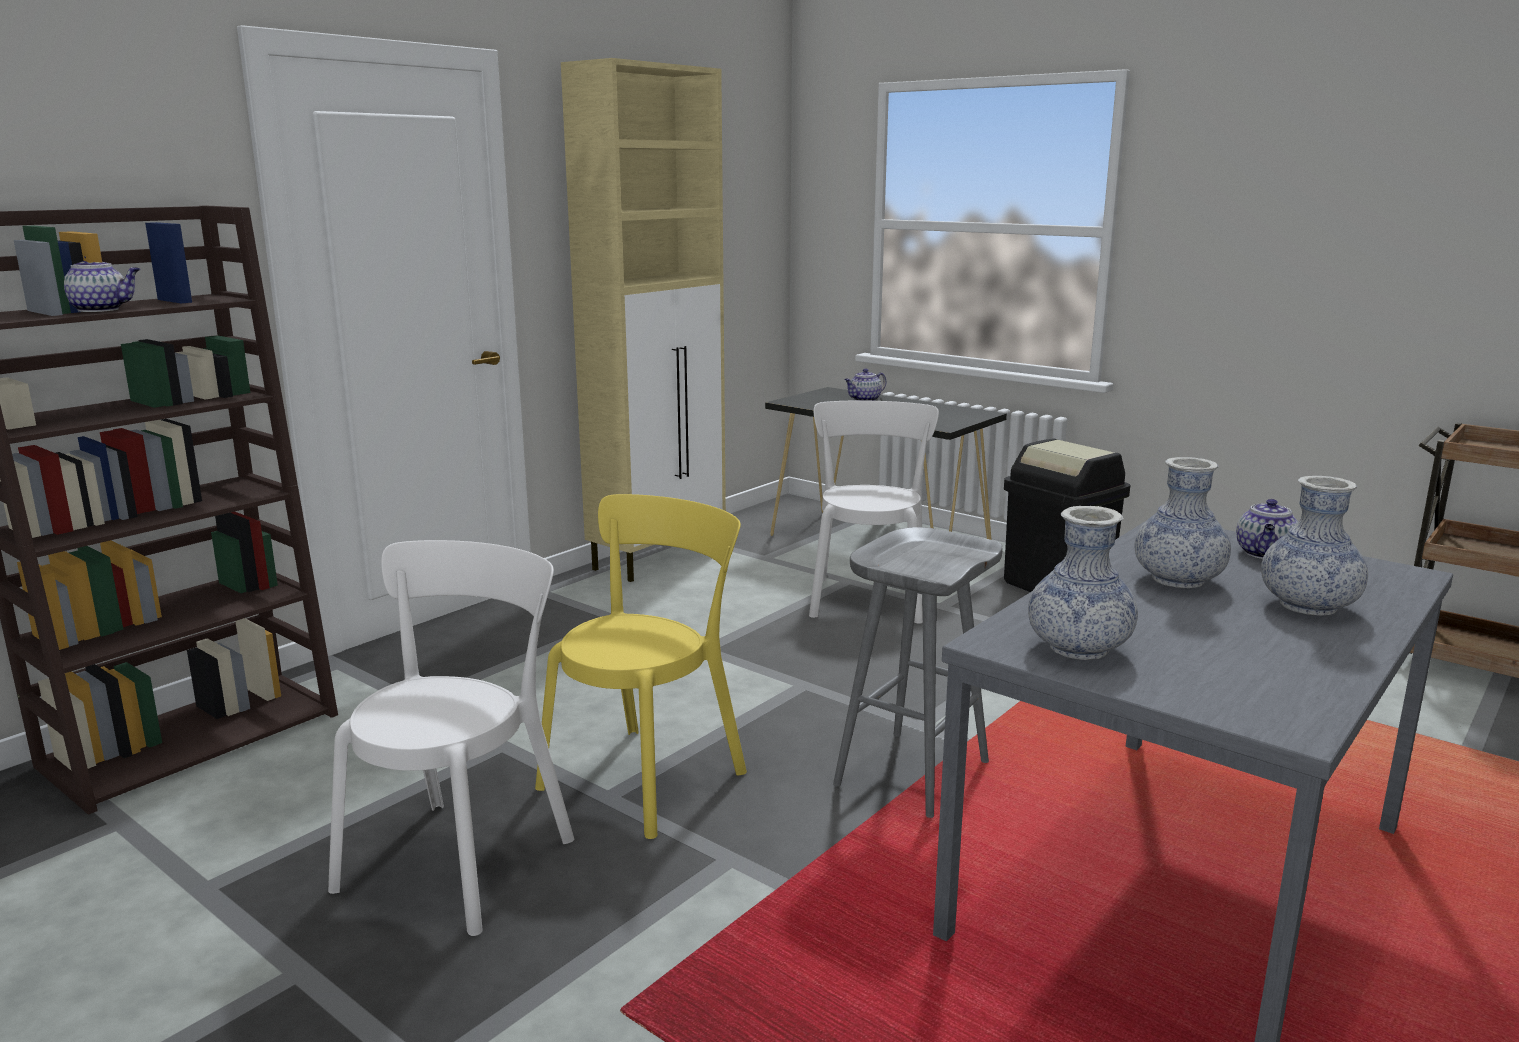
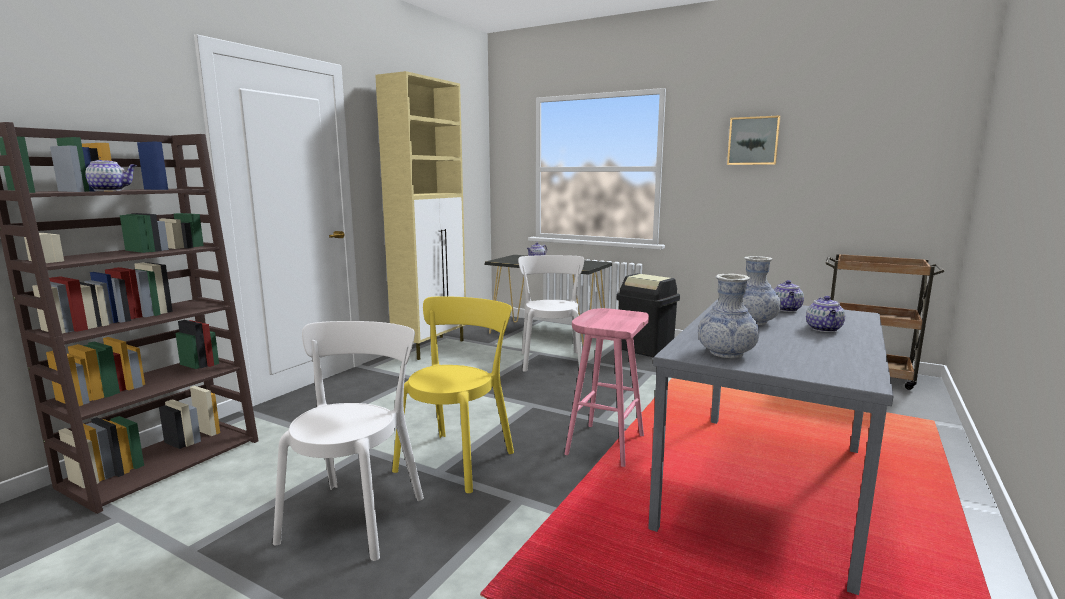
camera: 10 degrees left, 5 degrees down
(911, 772) = (605, 444): grey stool -> pink stool
(1300, 183) = (753, 141): none -> picture
(1308, 606) = (824, 329): vase -> teapot

